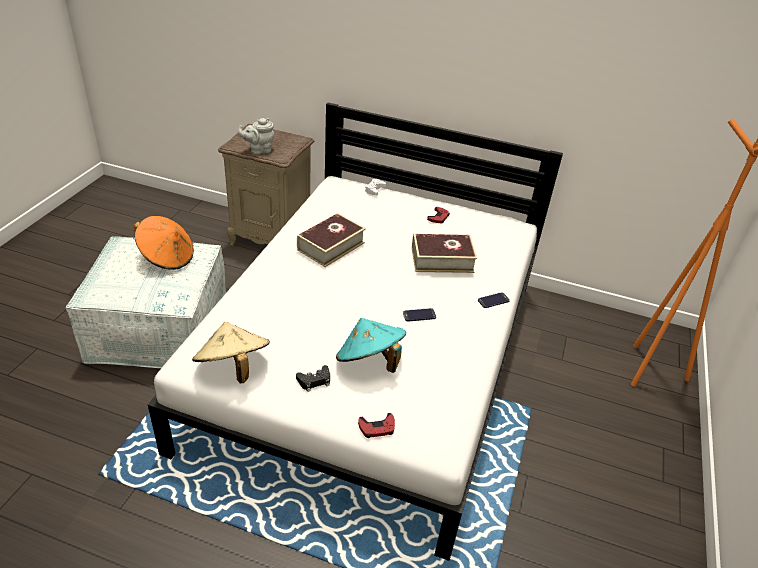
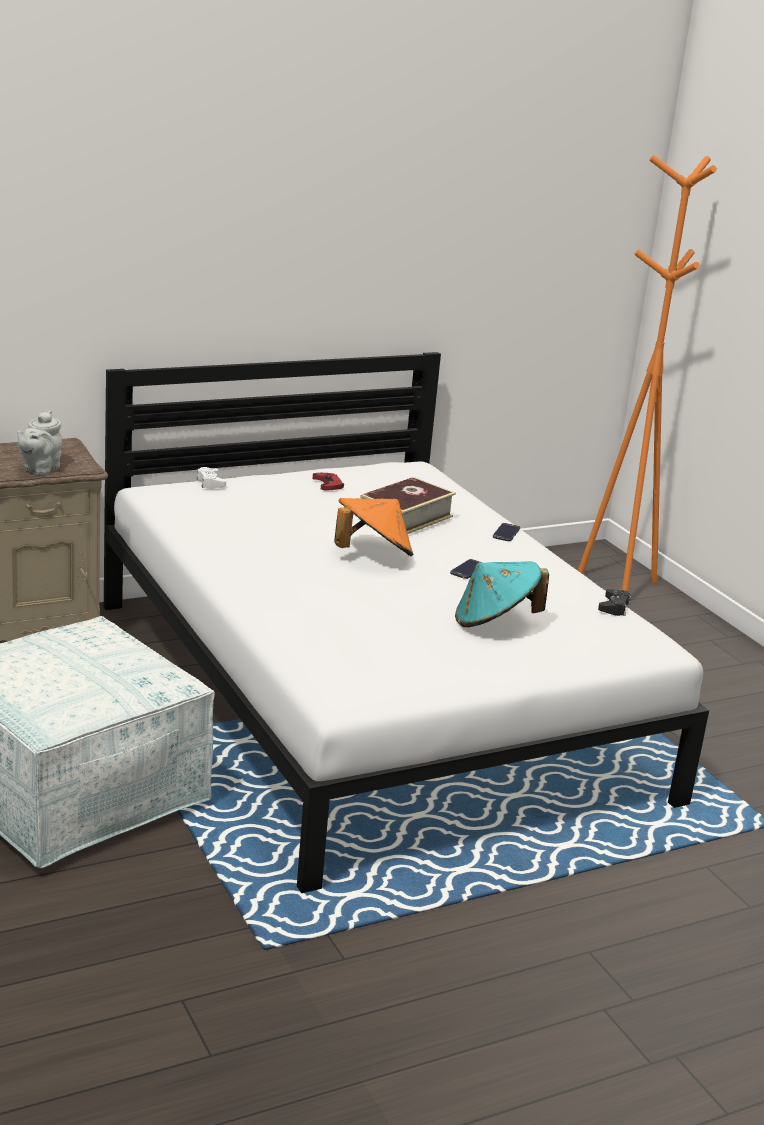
camera: 45 degrees left, 15 degrees down
(167, 258) = (71, 649): orange hat -> orange hat (372, 554)
(233, 368) = (388, 683): beige hat -> none
(314, 381) = (479, 657): black game controller -> black game controller (614, 607)
(331, 246) = (271, 549): book -> none
(377, 428) = (591, 661): red game controller -> none

